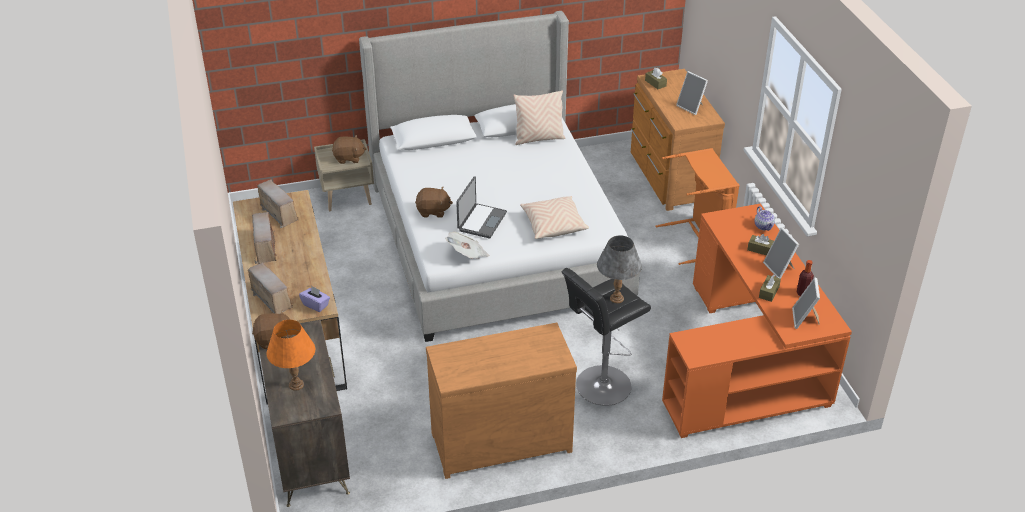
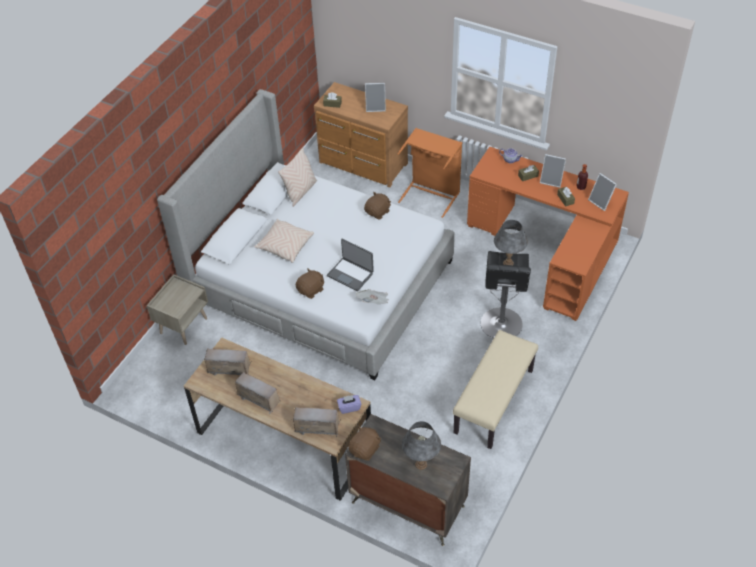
camera: 45 degrees left, 10 degrees up
(296, 385) = (420, 464): orange table lamp -> grey table lamp
(349, 158) = (182, 295): brown plush toy -> brown plush toy (378, 212)
(481, 221) = (350, 274): laptop -> laptop turned 150 degrees clockwise
(499, 439) = (494, 402): brown dresser -> beige bench
(553, 225) = (392, 244): beige pillow -> beige pillow (285, 246)

